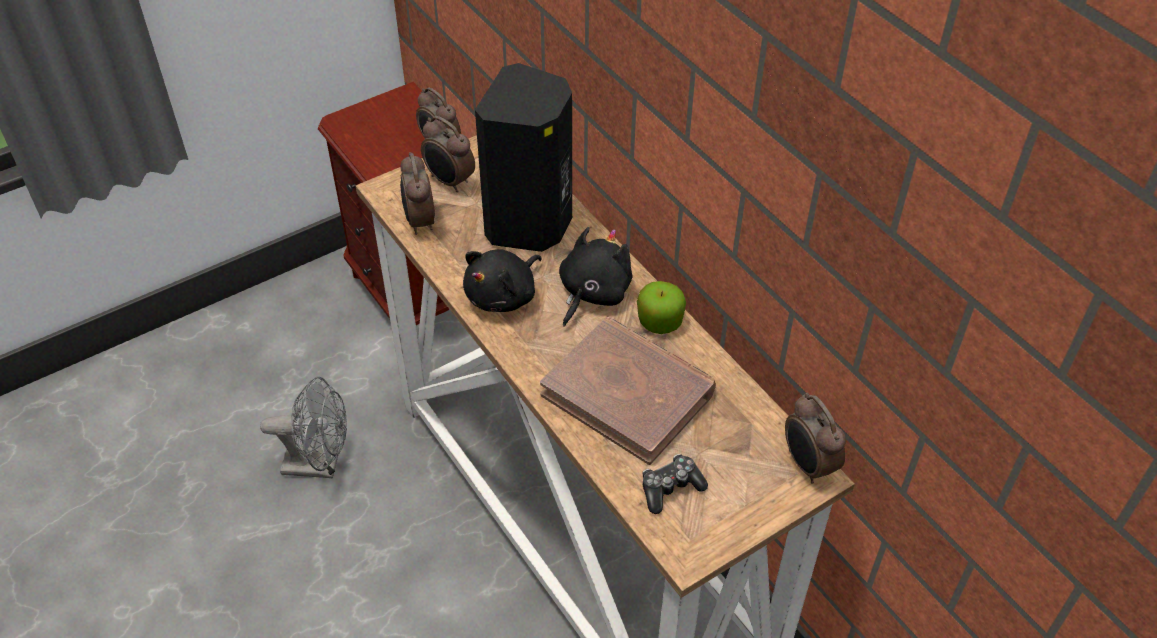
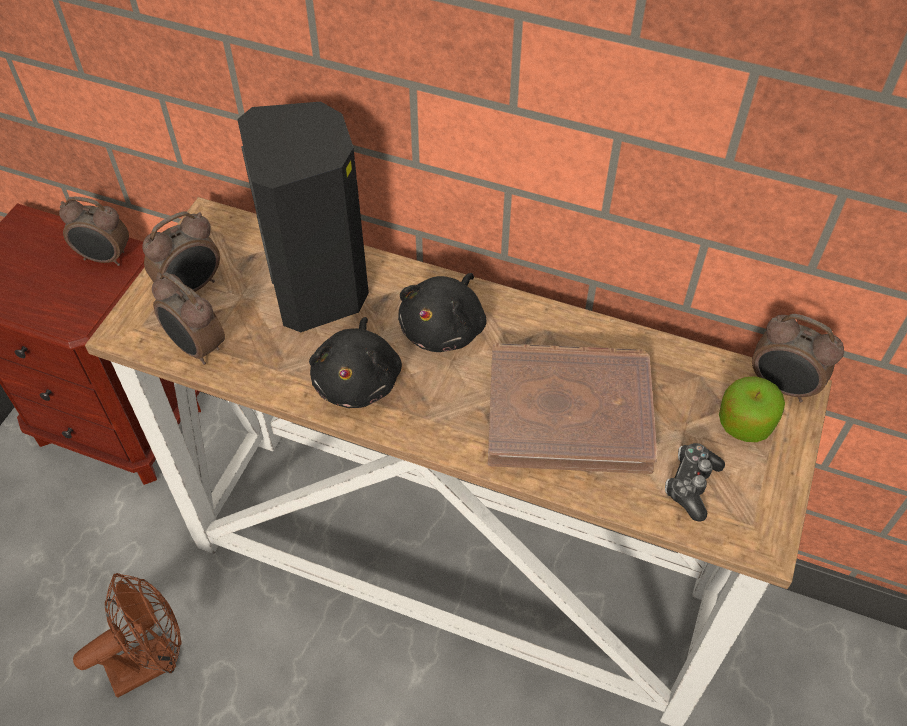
camera: 35 degrees left, 5 degrees up
(320, 464) = (151, 660): grey fan -> brown fan
(449, 181) = (192, 287): alarm clock -> alarm clock turned 45 degrees counterclockwise
(592, 293) = (445, 328): black plush toy -> black plush toy turned 150 degrees counterclockwise
(659, 321) = (533, 322): apple -> apple (744, 423)

